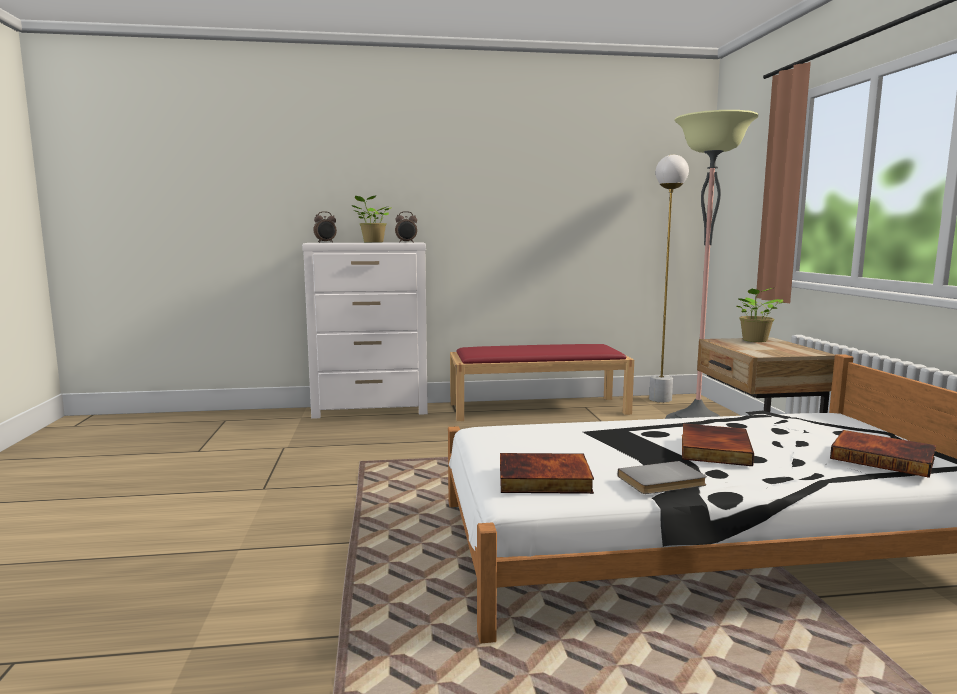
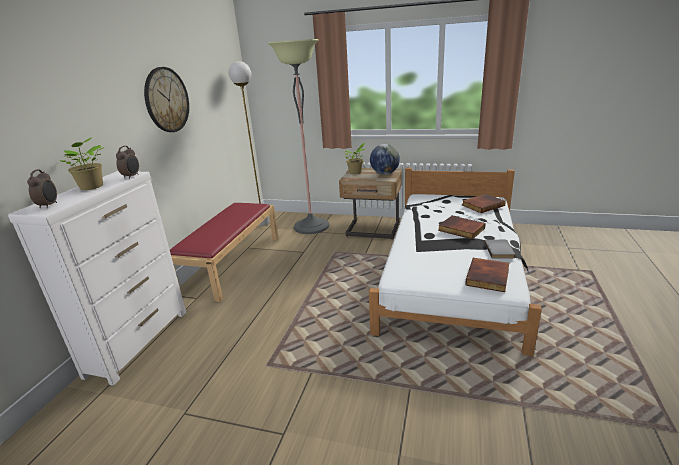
camera: 65 degrees left, 15 degrees up
(525, 188) = (166, 100): none -> wall clock
(783, 350) = (384, 173): none -> globe

